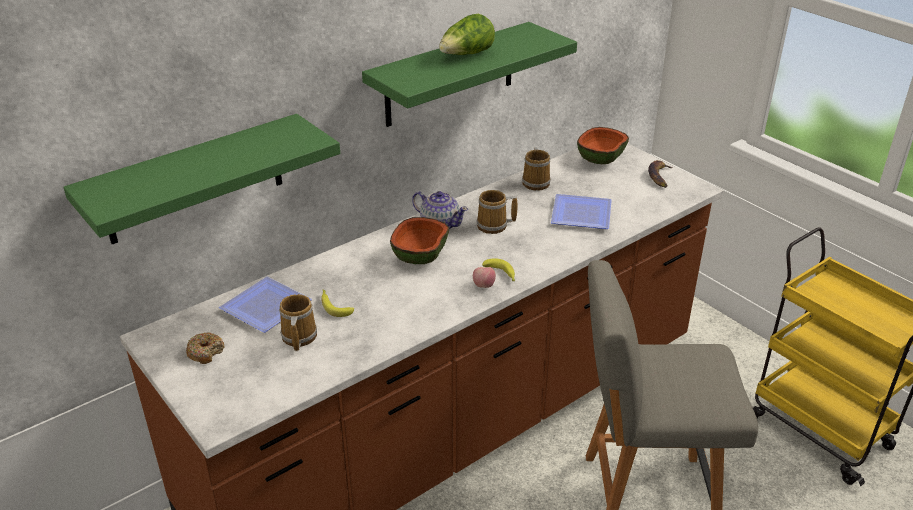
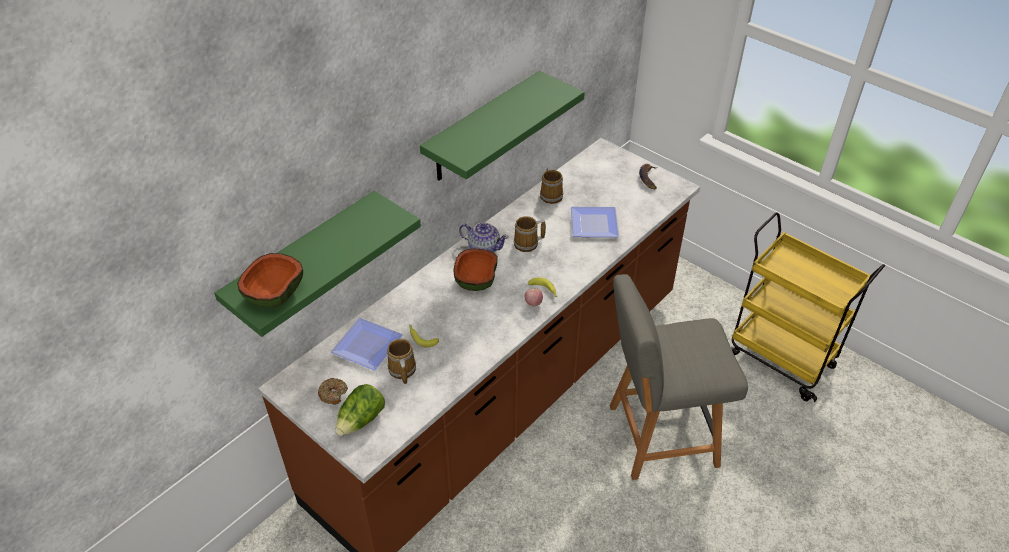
camera: 10 degrees left, 10 degrees up
(466, 55) = (499, 117): lettuce -> lettuce (361, 420)
(601, 159) = (598, 165): bowl -> bowl (275, 295)

